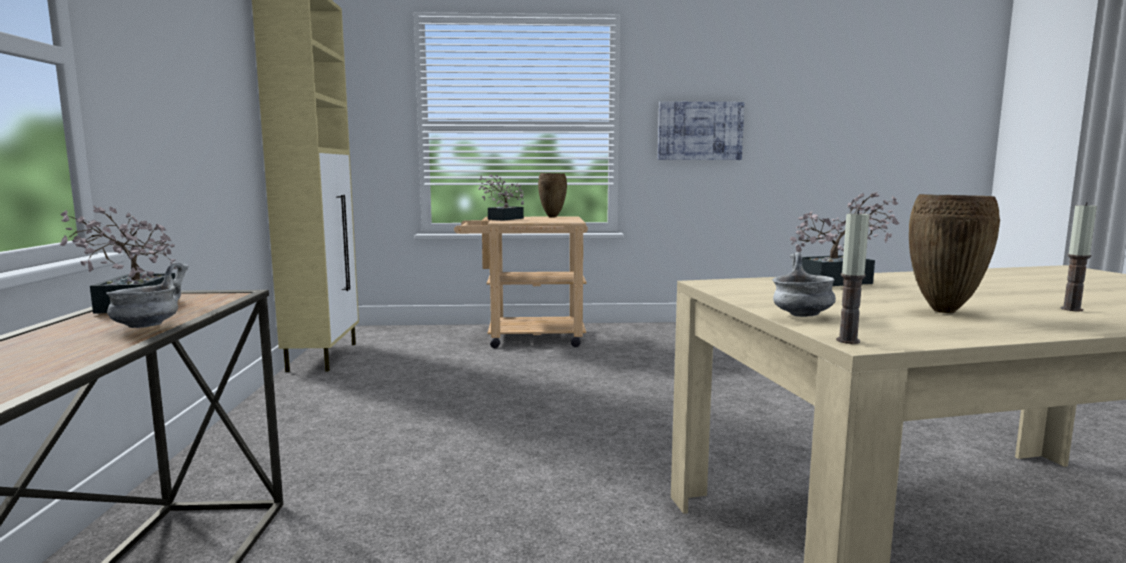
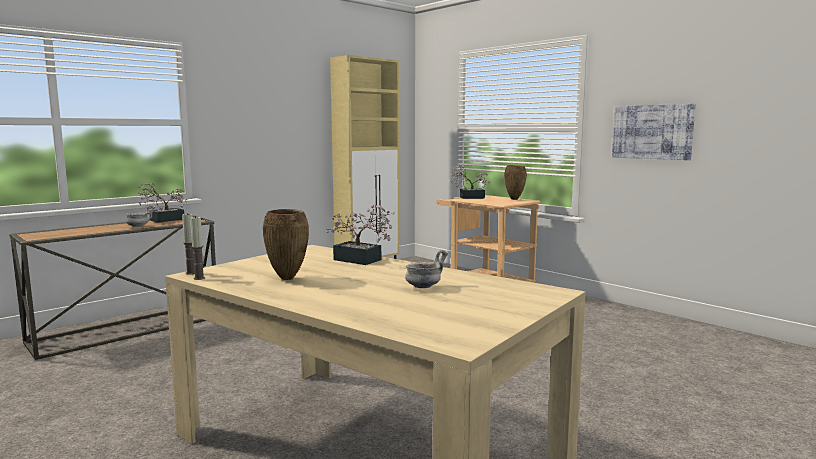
camera: 50 degrees right, 0 degrees up
(800, 314) = (242, 264): grey bowl -> grey bowl (424, 287)
(1071, 309) = (336, 295): candle -> candle (199, 278)

